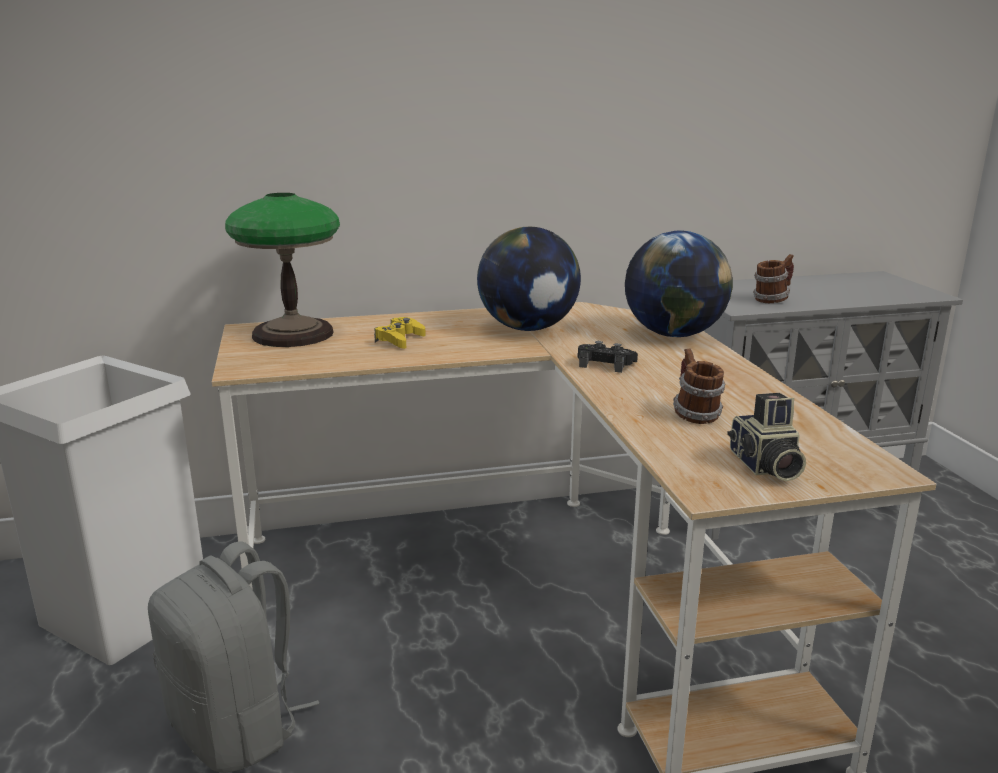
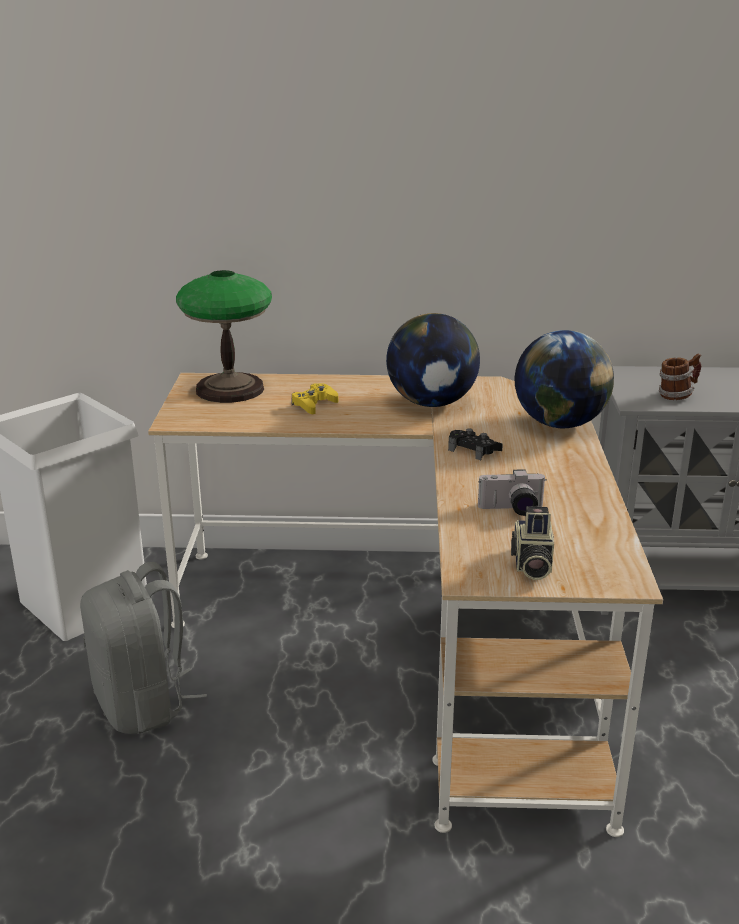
camera: 15 degrees right, 5 degrees up
(694, 415) = (512, 510): mug -> camera

